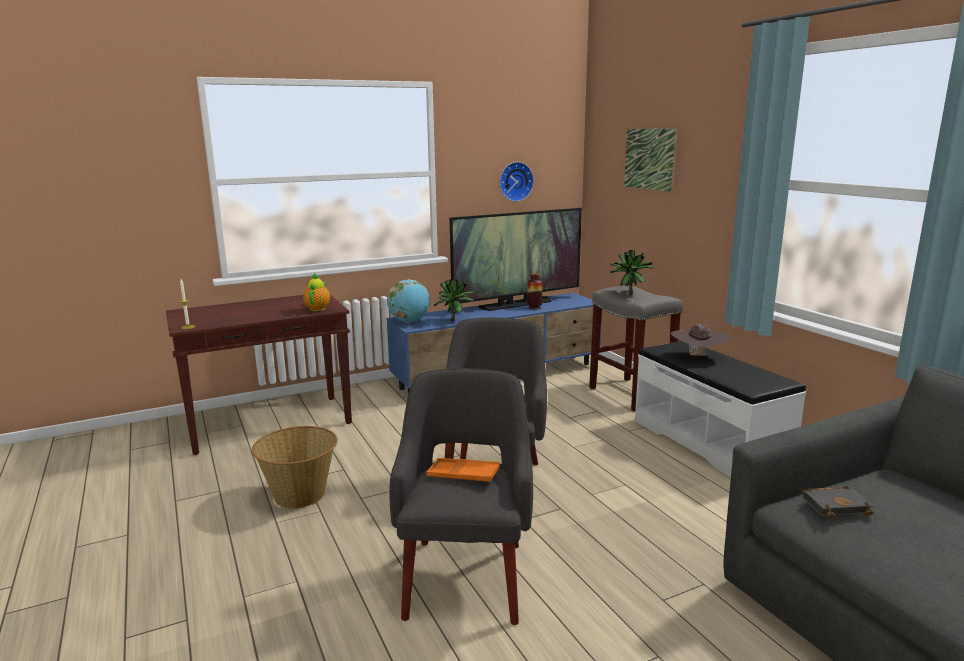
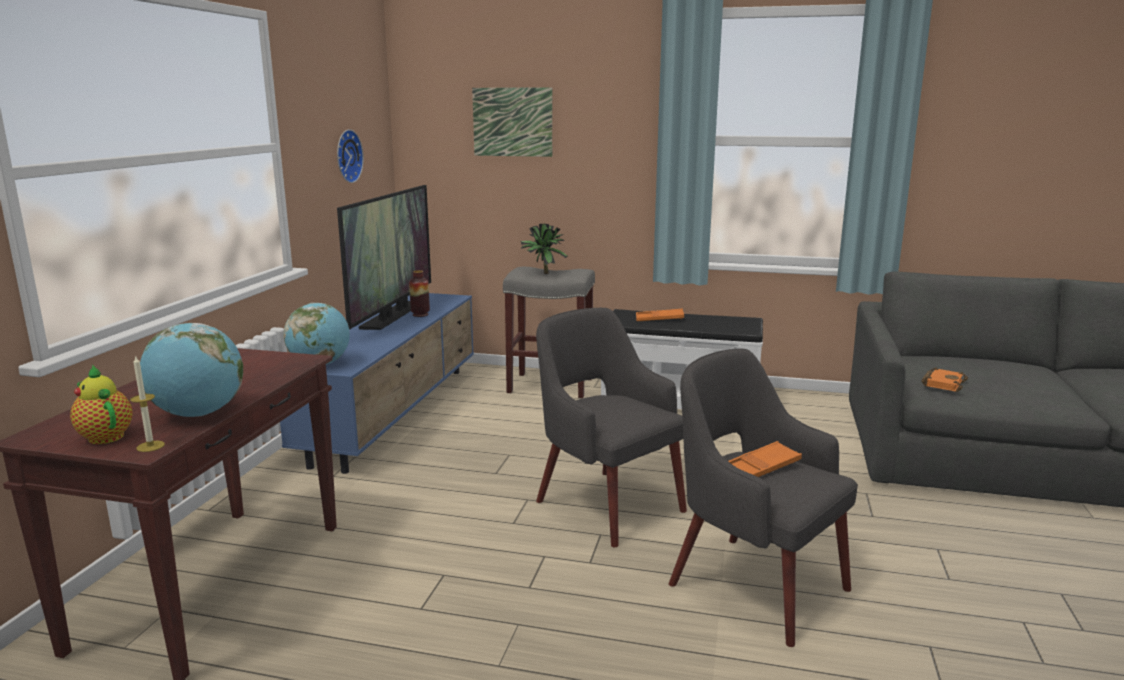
camera: 50 degrees left, 0 degrees up
(233, 320) = (198, 414): none -> globe
(300, 495) = (459, 626): basket -> none
(318, 308) = (281, 365): teapot -> teapot (104, 436)
(455, 321) = (374, 348): potted plant -> none
(697, 357) = (659, 319): brown hat -> orange tray
(836, 505) = (942, 383): black book -> orange book

